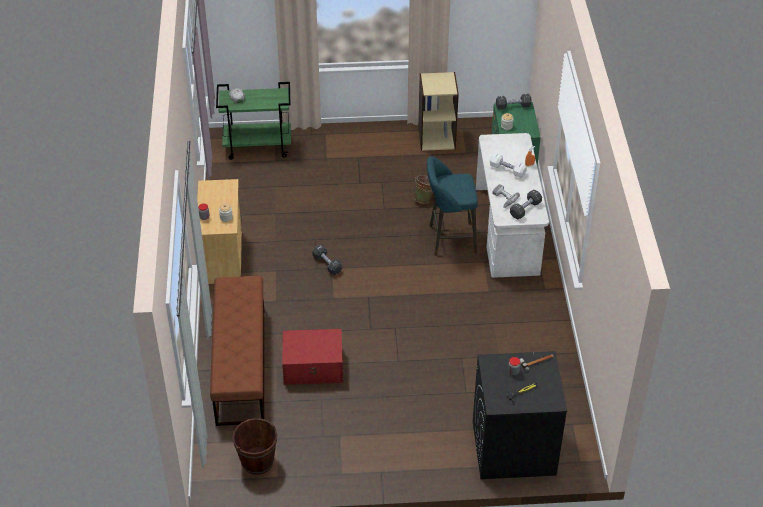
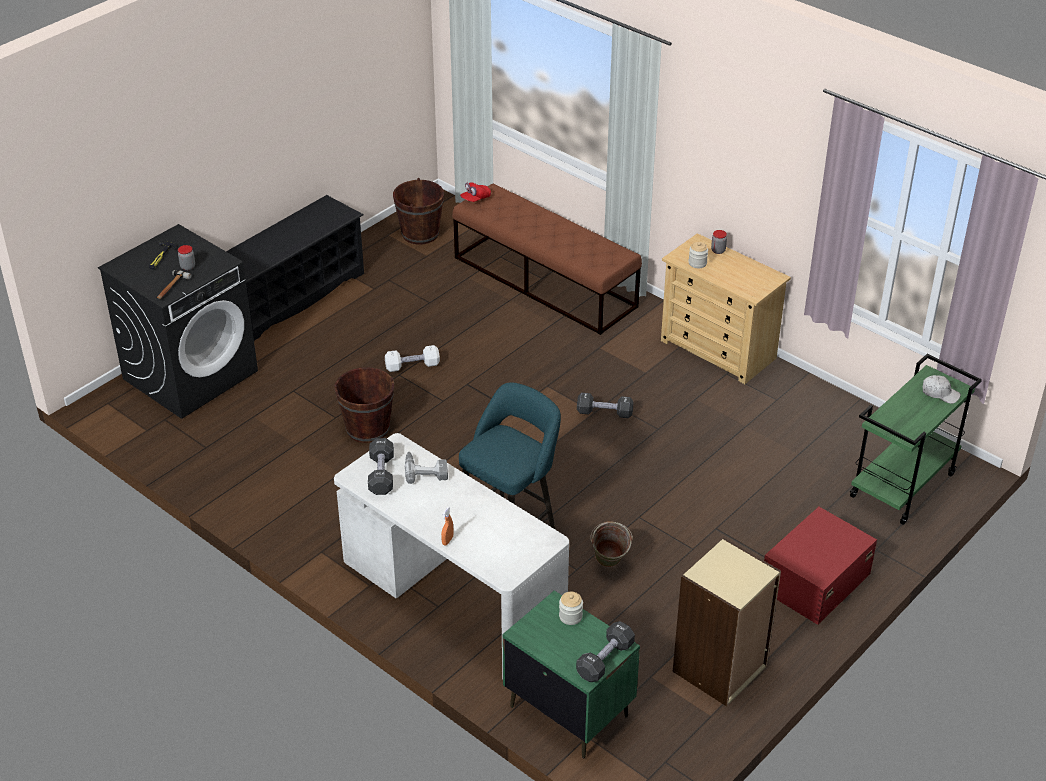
camera: 135 degrees right, 5 degrees down
(241, 385) = (475, 199): none -> red cap
(314, 366) = (475, 320): red storage box -> red storage box (814, 581)
(395, 466) = (292, 297): none -> black shoe rack
(452, 339) = (368, 429): none -> brown bucket
(507, 170) = (467, 512): white dumbbell -> white dumbbell (412, 366)

